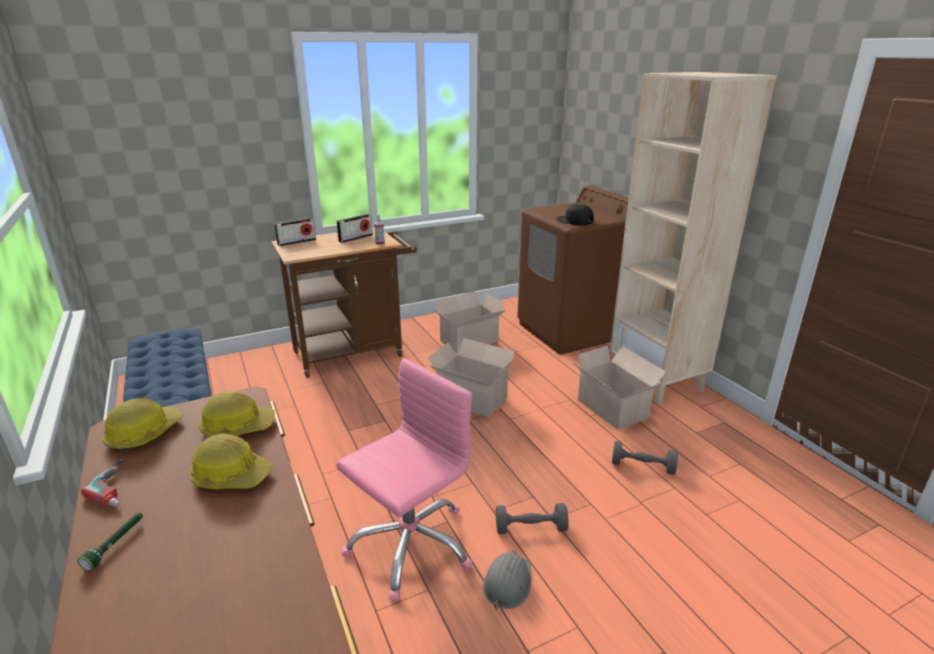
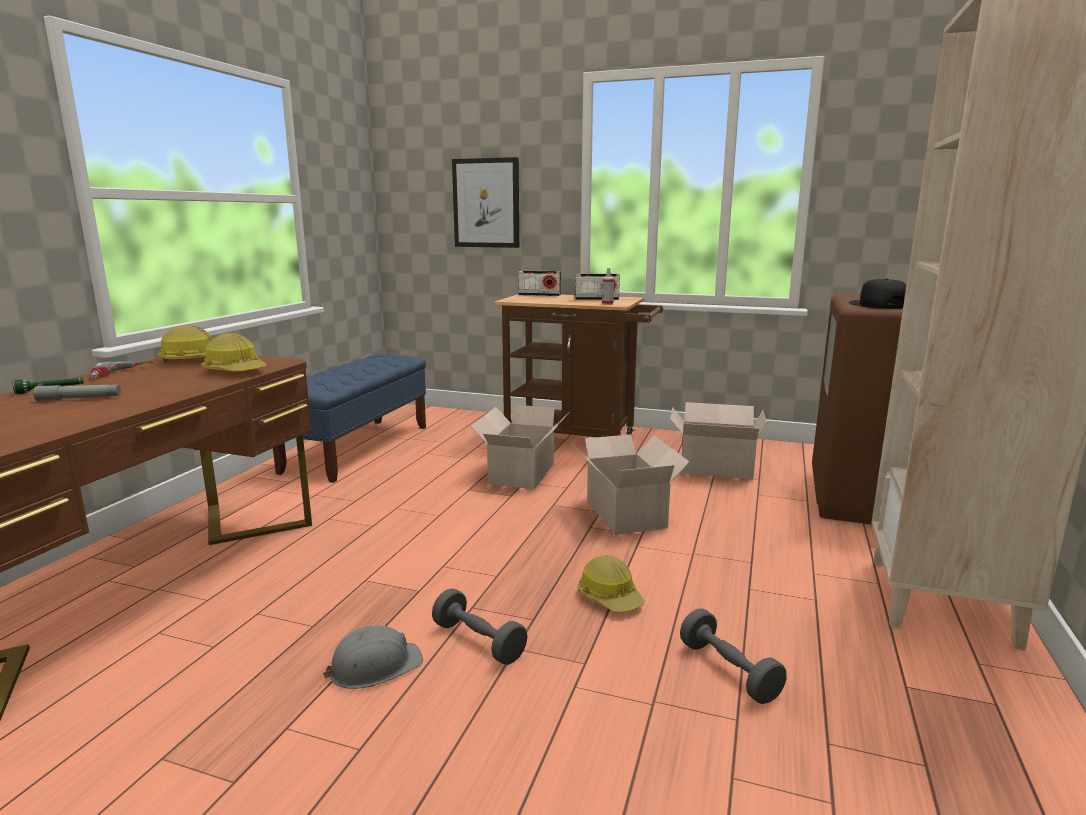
camera: 45 degrees right, 10 degrees down
(190, 533) = (79, 399): none -> grey flashlight
(205, 158) = (486, 203): none -> picture
(231, 475) = (166, 387): hard hat -> hard hat (610, 597)
(410, 544) = (361, 587): pink office chair -> none
(613, 410) = (798, 597): cardboard box -> cardboard box (520, 474)

